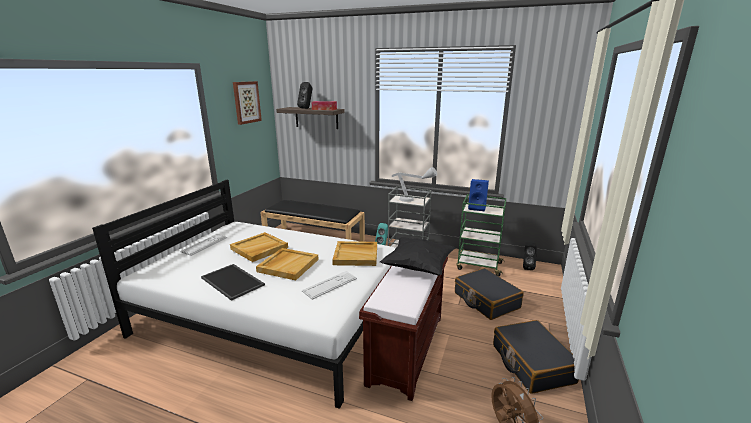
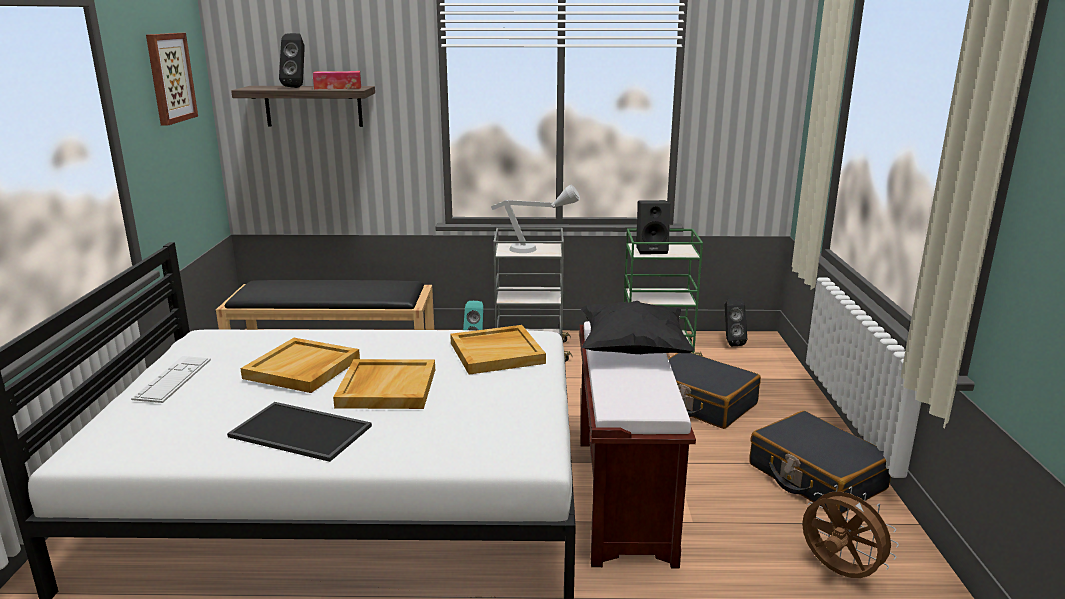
camera: 20 degrees left, 0 degrees up
(330, 285) = (492, 405): keyboard -> none
(477, 208) = (652, 250): blue speaker -> black speaker

